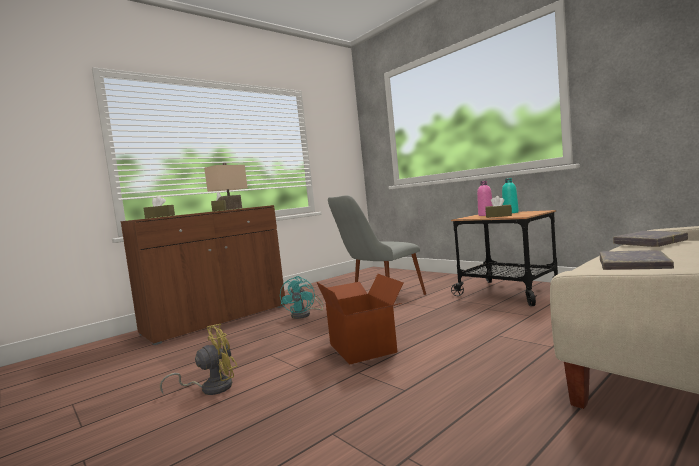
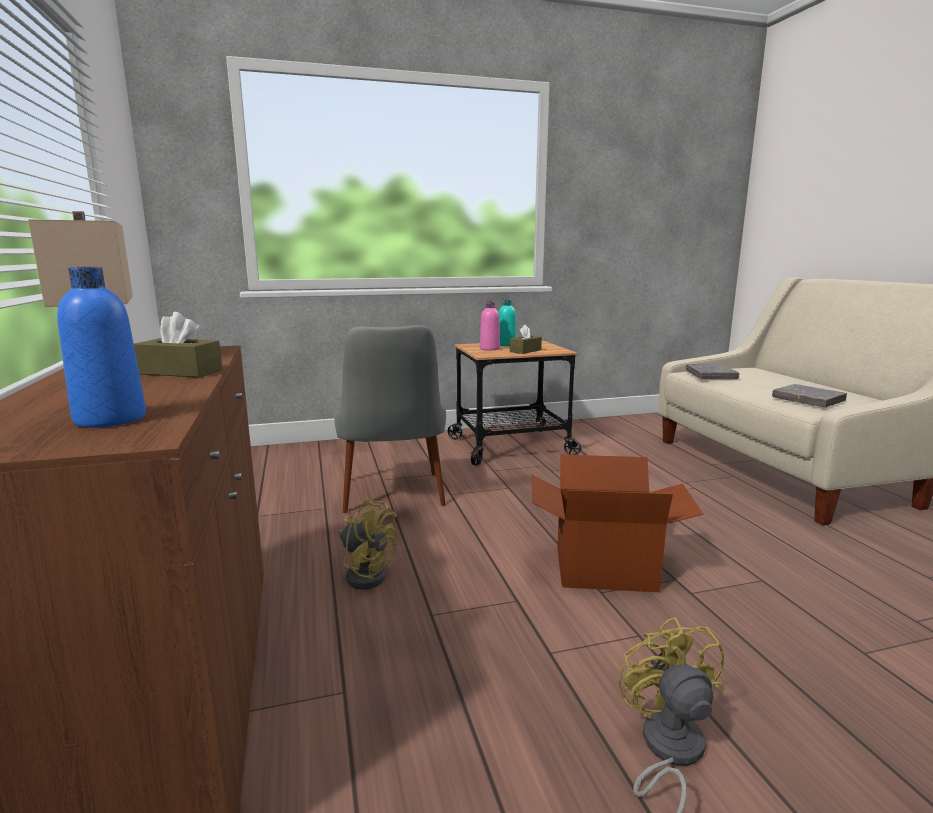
camera: 65 degrees left, 10 degrees up
(160, 216) = (110, 419): brown tissue box -> blue bottle
(304, 315) = (365, 574): turquoise fan -> yellow fan

